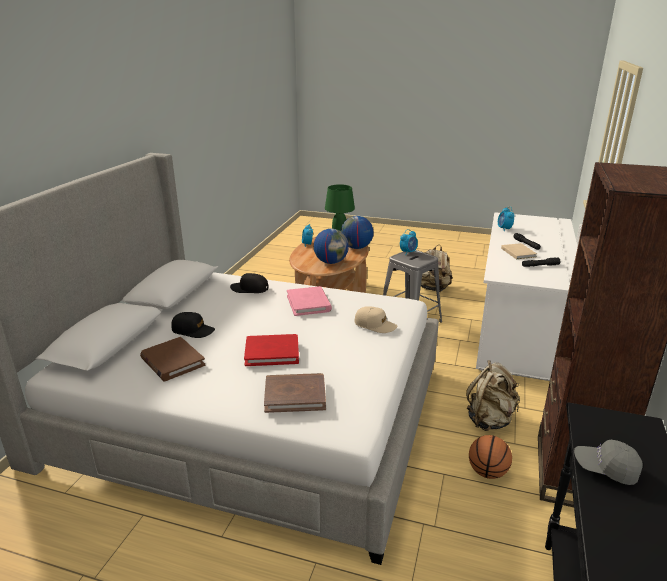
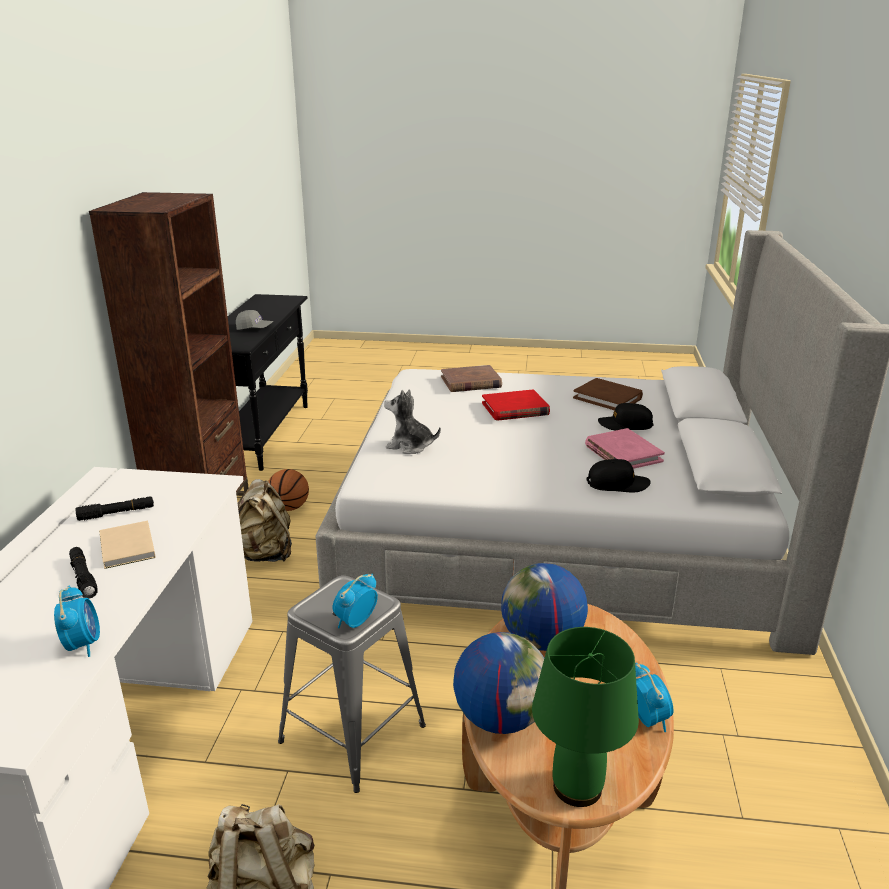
camera: 170 degrees right, 0 degrees up
(309, 303) = (510, 468): pink book -> pink book (622, 453)
(375, 325) = (410, 446): beige cap -> plush toy

